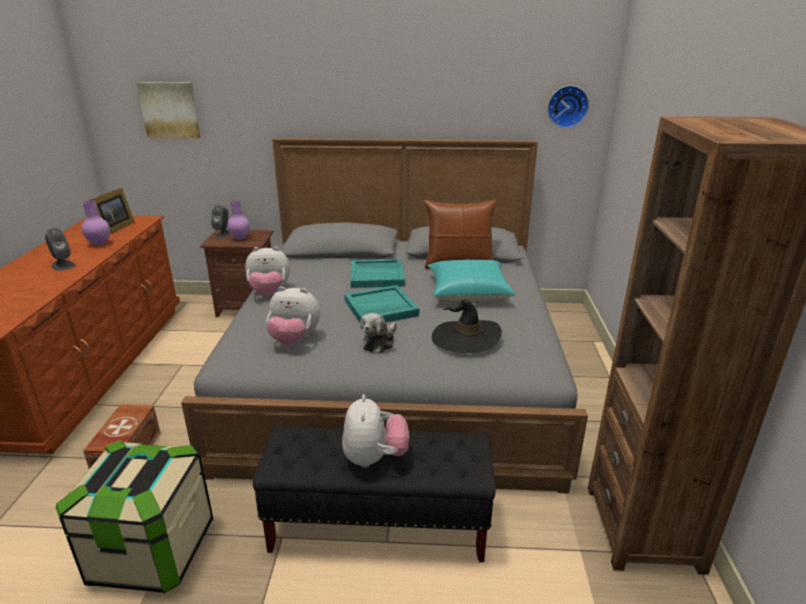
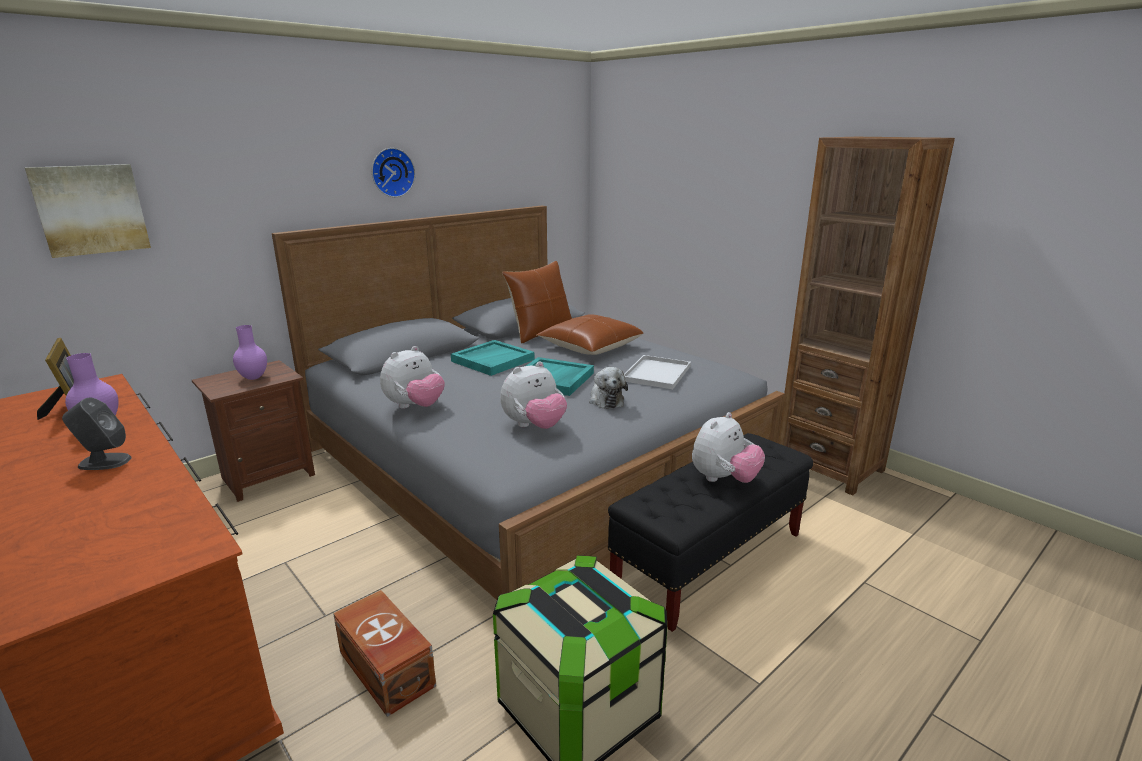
camera: 45 degrees left, 5 degrees down
(223, 234) = (217, 381): grey speaker -> none
(374, 458) = (724, 479): plush toy -> plush toy turned 90 degrees clockwise
(466, 338) = (657, 374): black hat -> white tray
(468, 291) = (590, 347): turquoise pillow -> brown pillow
(567, 106) = (558, 171): wall clock -> wall clock (391, 172)

